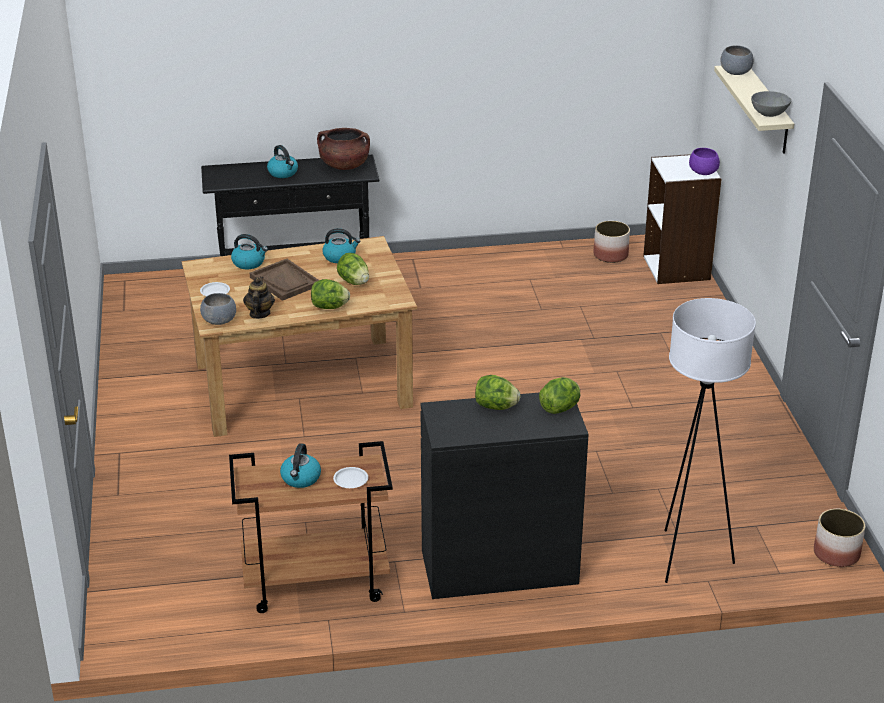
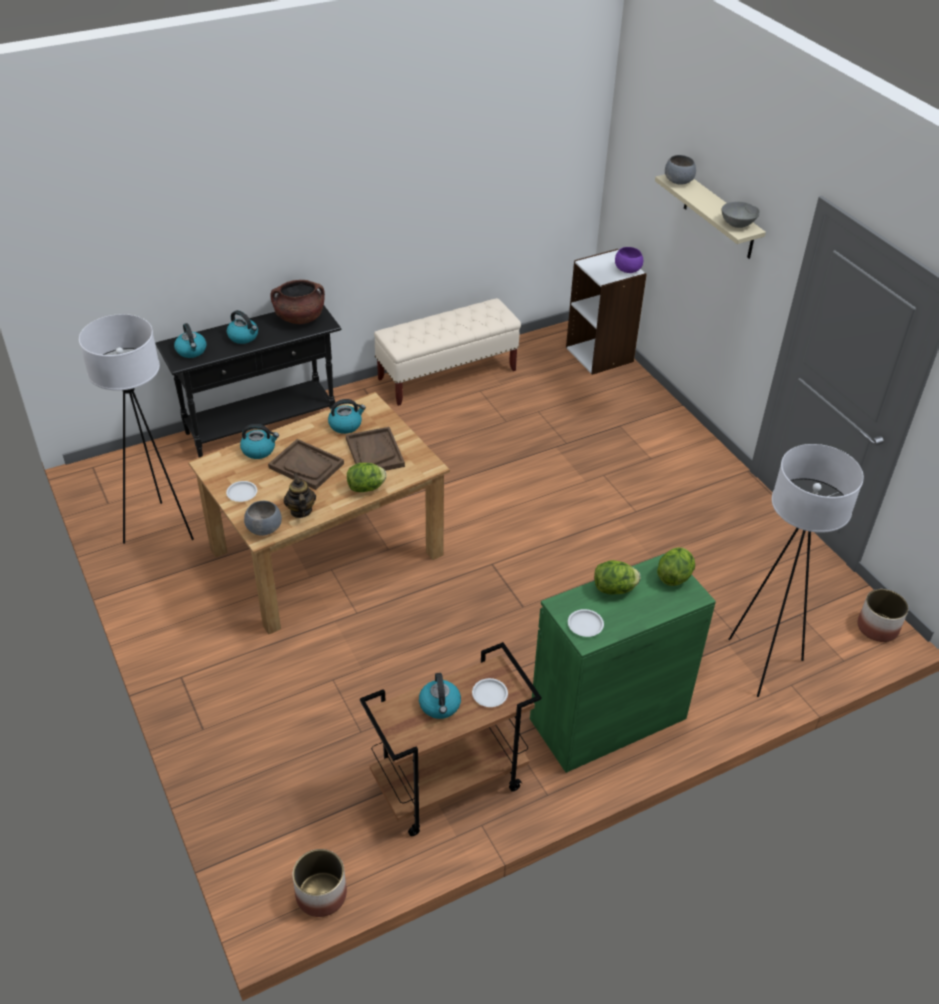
camera: 20 degrees left, 10 degrees up
(159, 338) = (160, 528): none -> white floor lamp
(229, 177) = (191, 351): none -> kettle
(354, 282) = (374, 452): lettuce -> brown tray
(450, 427) = (585, 625): none -> white plate
(499, 567) = (608, 719): black cabinet -> green cabinet
(504, 261) = (447, 375): none -> beige bench
(611, 255) = (537, 351): planter -> planter (321, 894)

